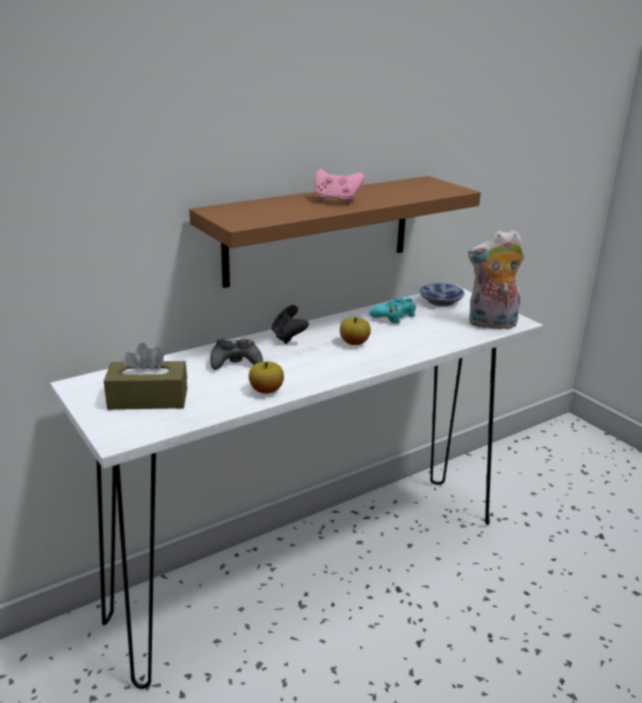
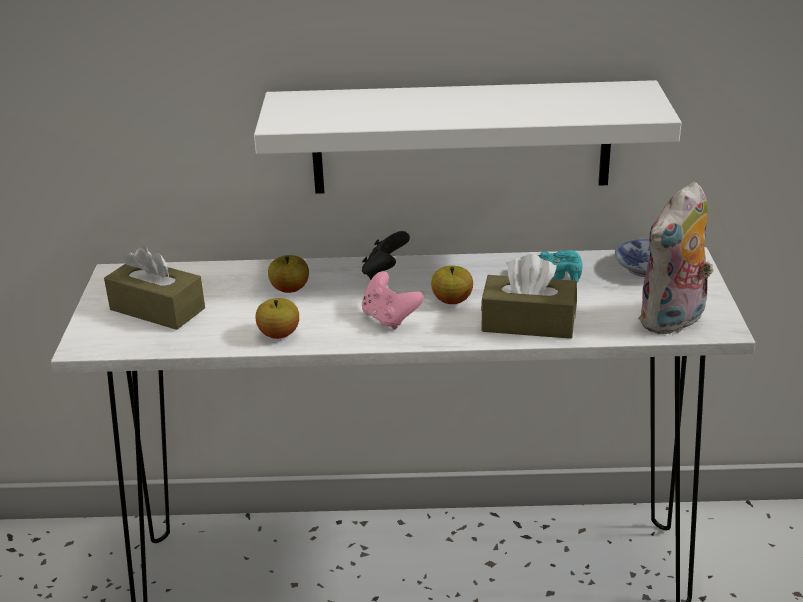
camera: 35 degrees right, 5 degrees up
(235, 362) = (290, 289): black game controller -> apple
(319, 230) = (461, 138): brown shelf -> white shelf
(336, 201) = (449, 107): pink game controller -> pink game controller (389, 318)
(416, 344) = (528, 322): none -> brown tissue box
(491, 324) = (673, 321): plush toy -> plush toy turned 75 degrees counterclockwise

